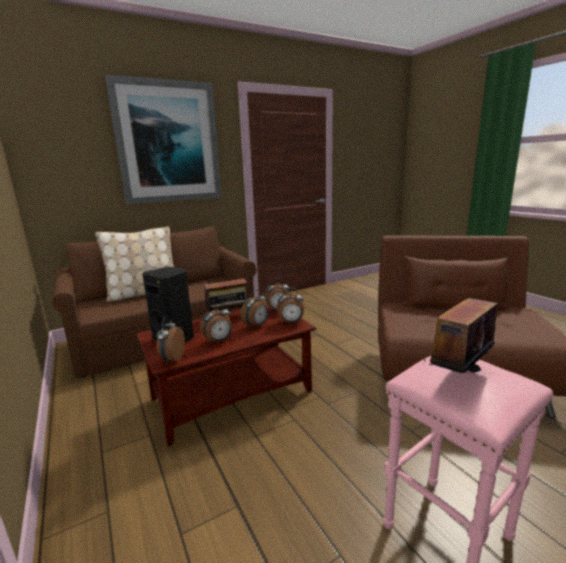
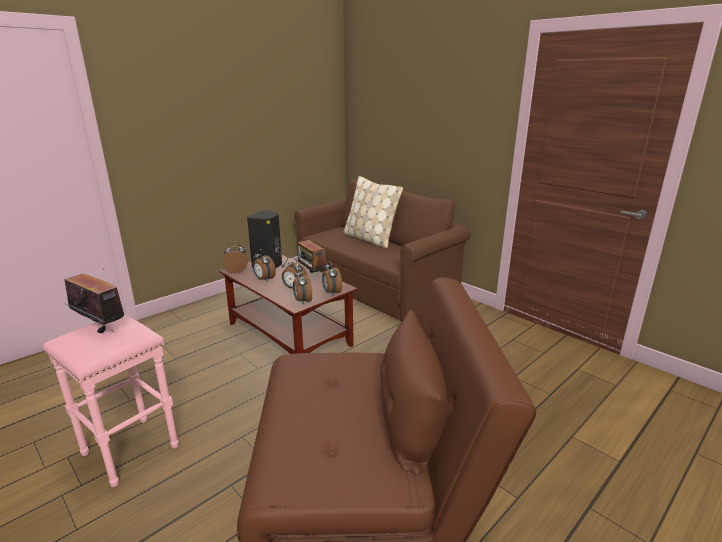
camera: 75 degrees right, 5 degrees up
(168, 143) = (440, 101): picture -> none

